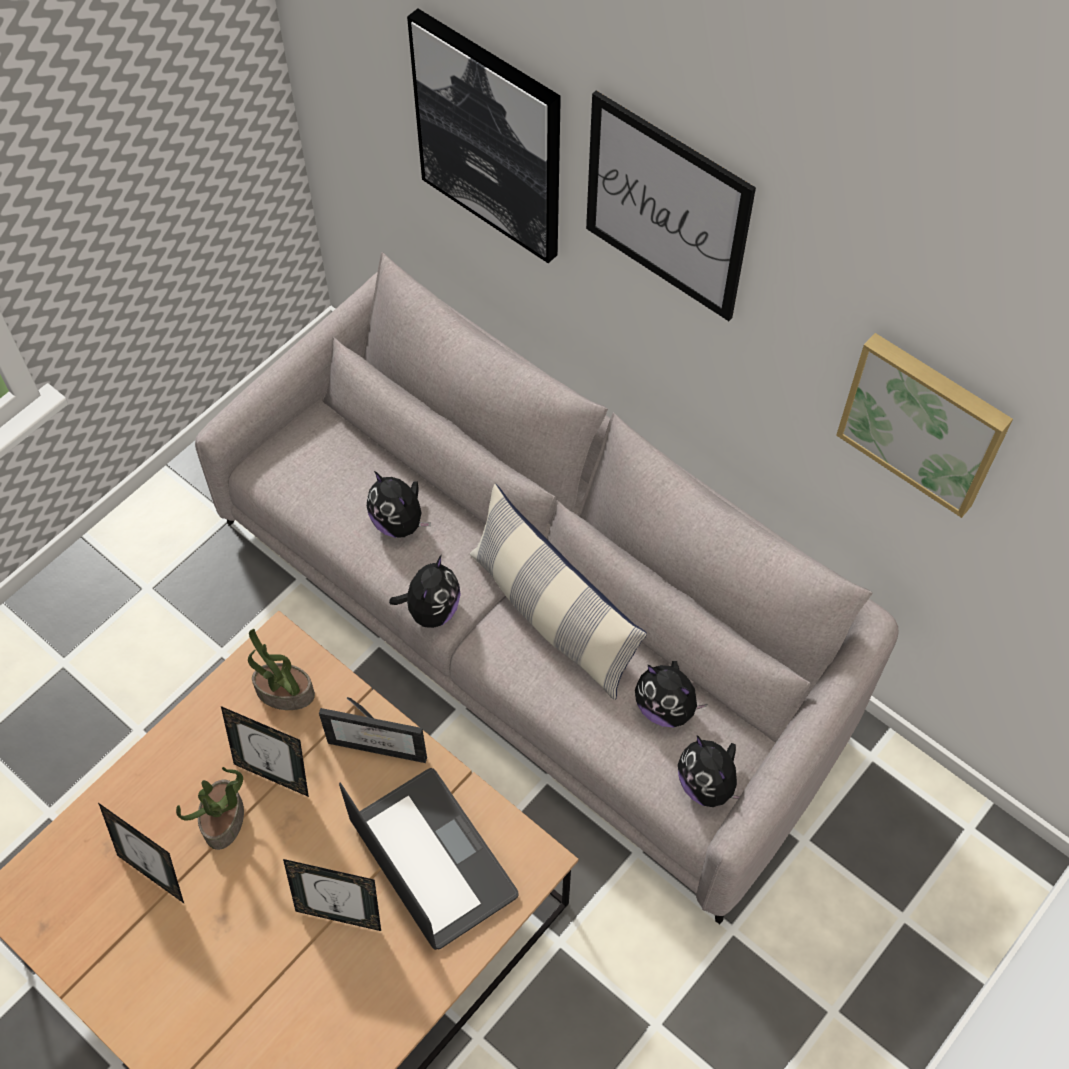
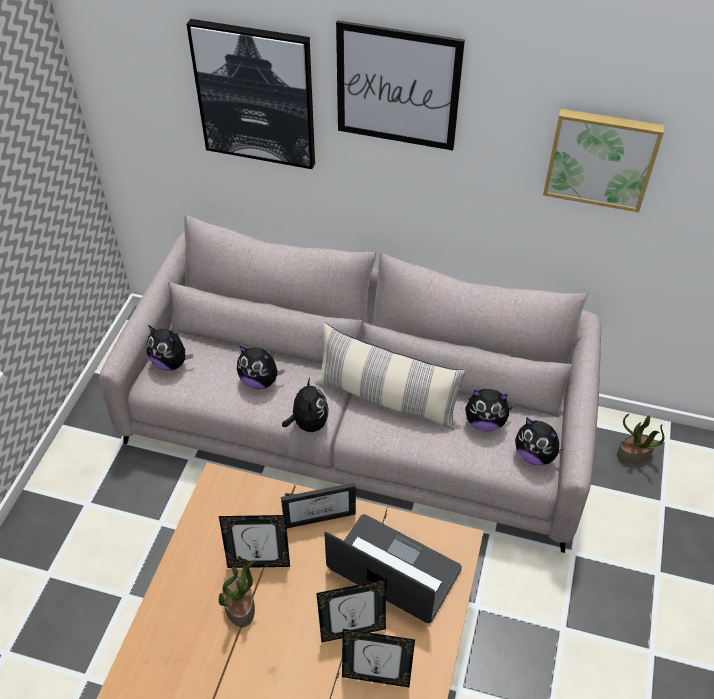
camera: 25 degrees left, 10 degrees down
(155, 873) = (209, 661): picture frame -> picture frame (376, 676)
(284, 693) = (238, 510): potted plant -> potted plant (633, 454)
(300, 449) = (171, 362): none -> plush toy

